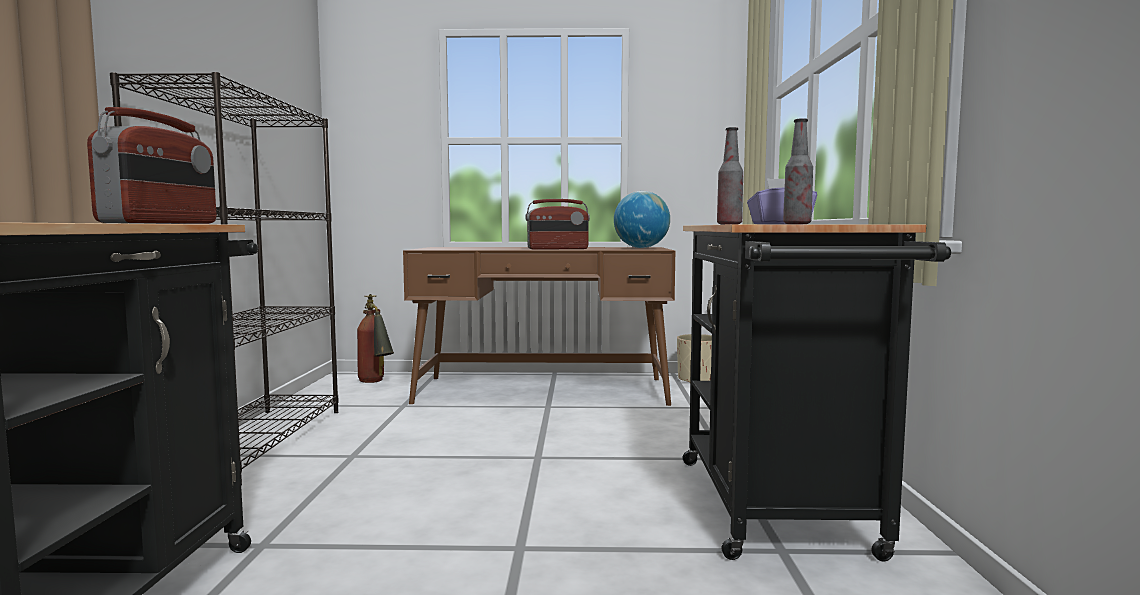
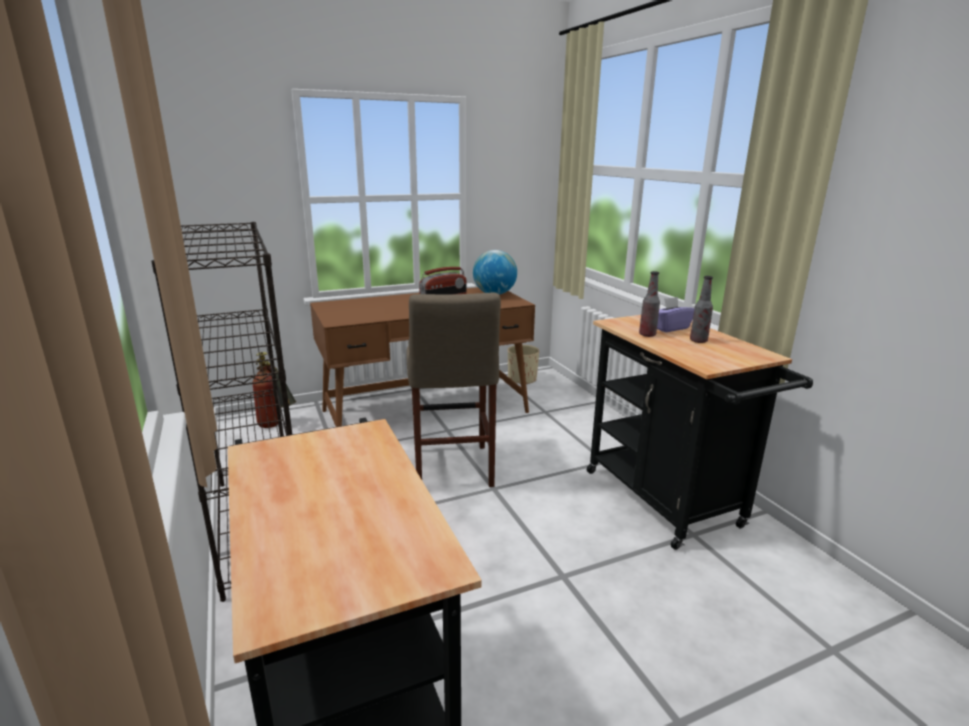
camera: 25 degrees left, 15 degrees up
(162, 223) = (375, 454): radio -> none
(508, 436) = (452, 470): none -> beige stool

